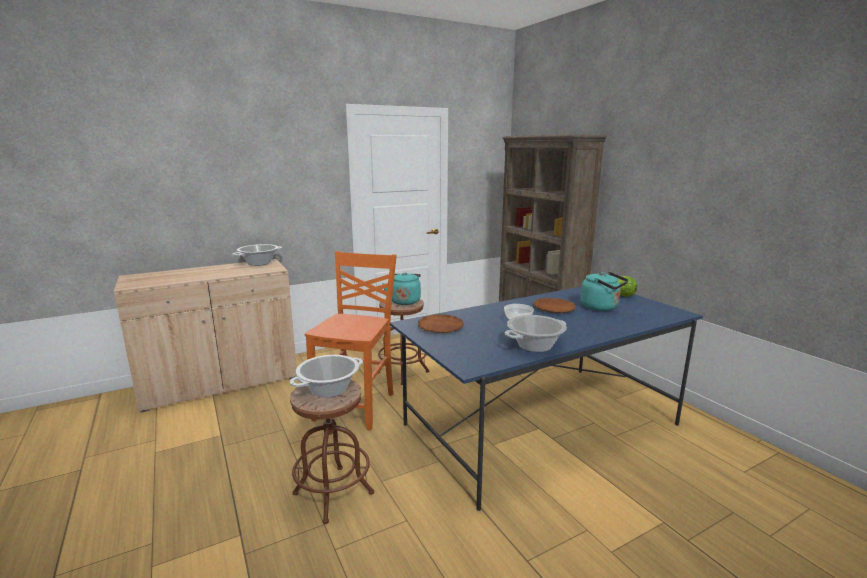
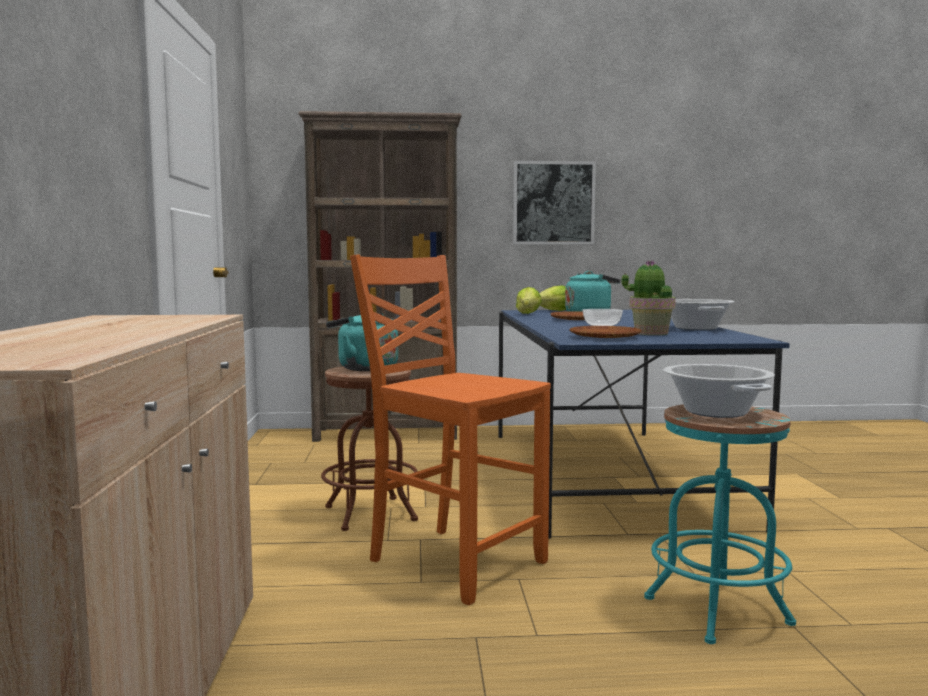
camera: 65 degrees left, 10 degrees down
(259, 263) = (109, 318): cooking pot -> none
(333, 493) = (717, 611): brown stool -> turquoise stool
(478, 336) = (650, 333): none -> potted plant
(576, 292) = (528, 314): none -> lettuce
(668, 202) = (553, 203): none -> picture

